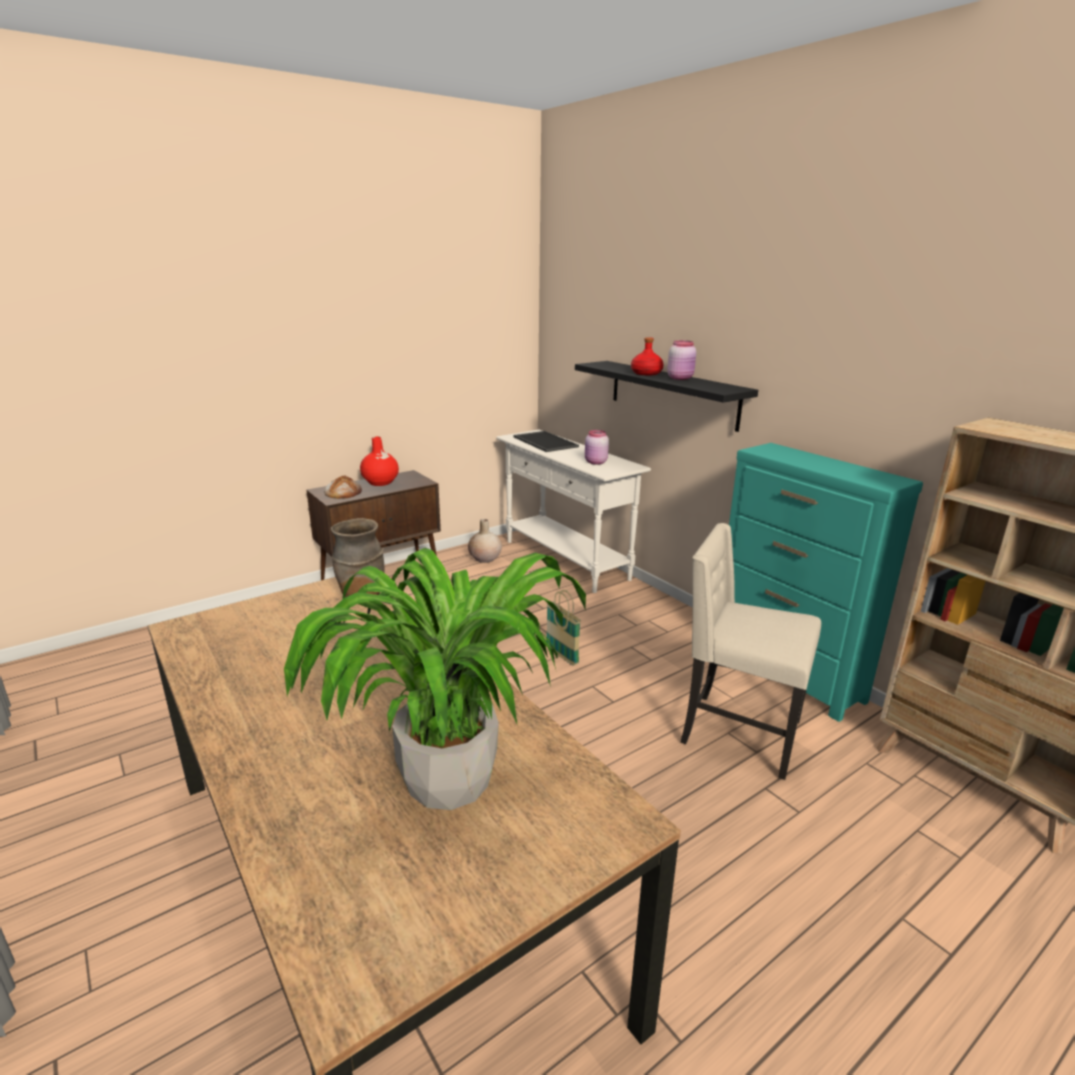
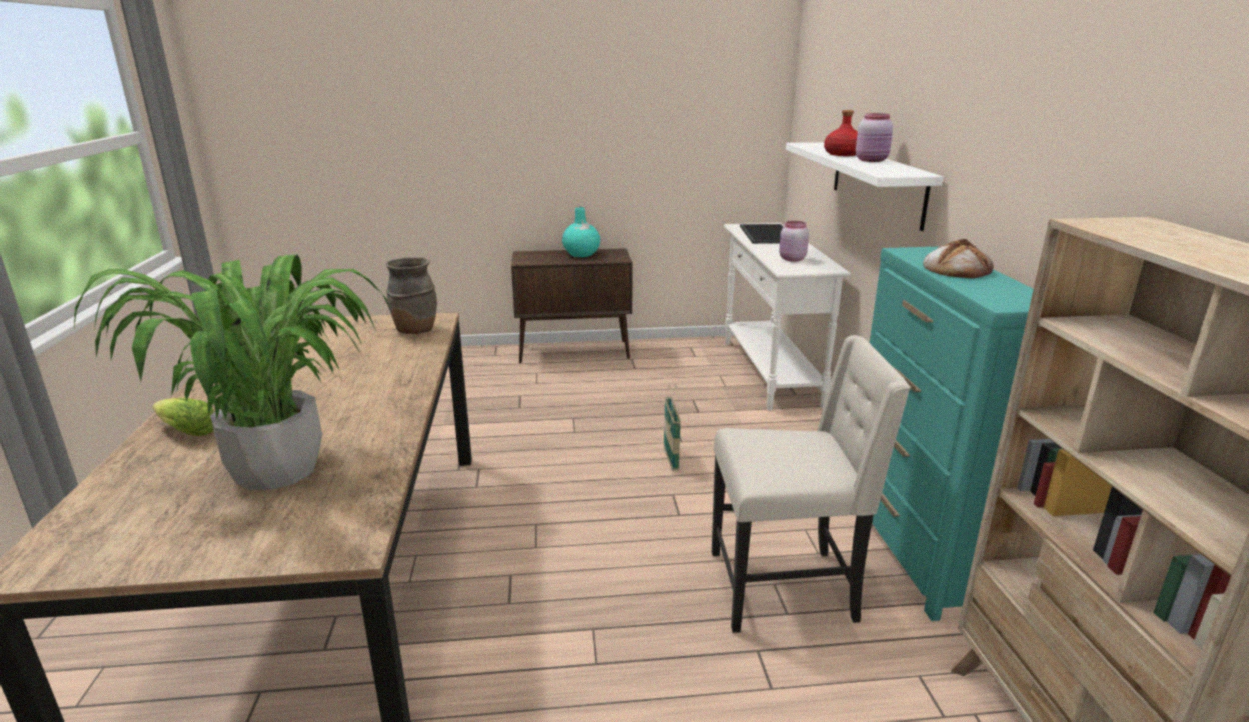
camera: 30 degrees right, 0 degrees up
(280, 775) = (186, 431): none -> lettuce
(343, 492) = (538, 258): bread -> bread (956, 269)
(380, 482) = (581, 254): red vase -> turquoise vase
(485, 558) = (687, 354): beige vase -> none
(672, 394) = (877, 182): black shelf -> white shelf
(737, 732) = (785, 587): beige chair -> beige chair turned 120 degrees clockwise

